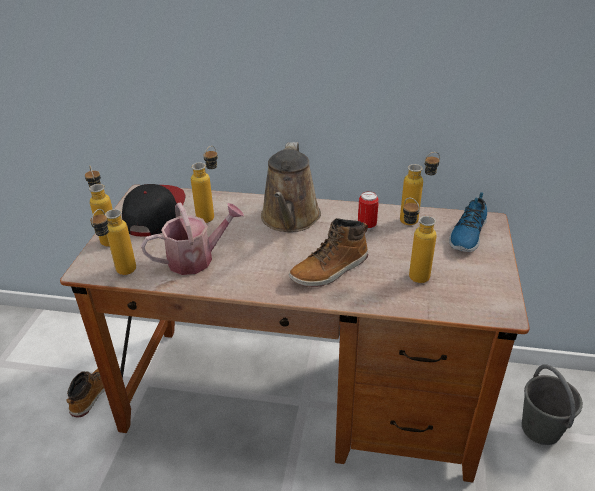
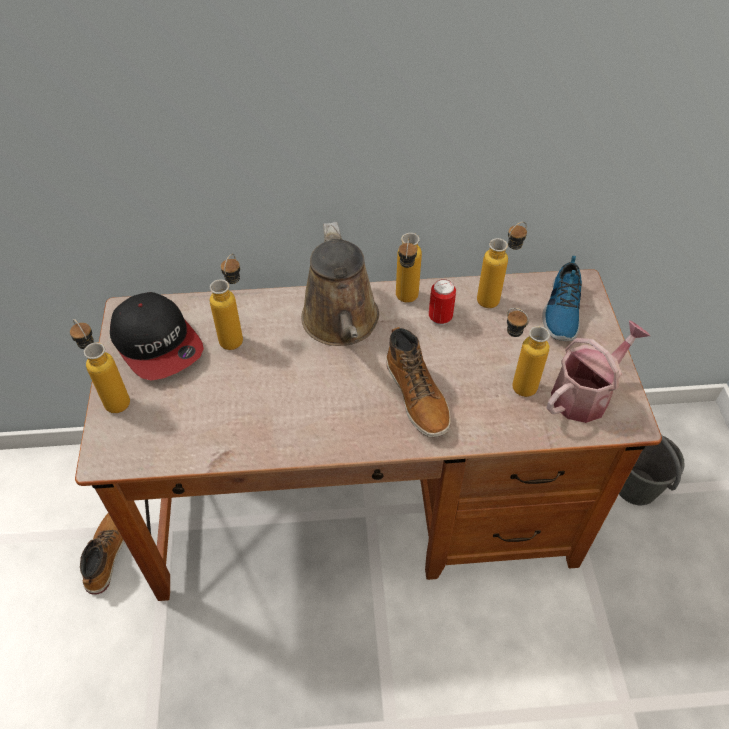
camera: 15 degrees left, 15 degrees up
(121, 274) = (155, 455): bottle -> bottle (405, 302)
(154, 212) = (158, 343): cap -> cap turned 150 degrees clockwise
(197, 259) = (245, 411): watering can -> watering can (585, 394)
(330, 270) = (417, 396): boot -> boot turned 60 degrees counterclockwise

